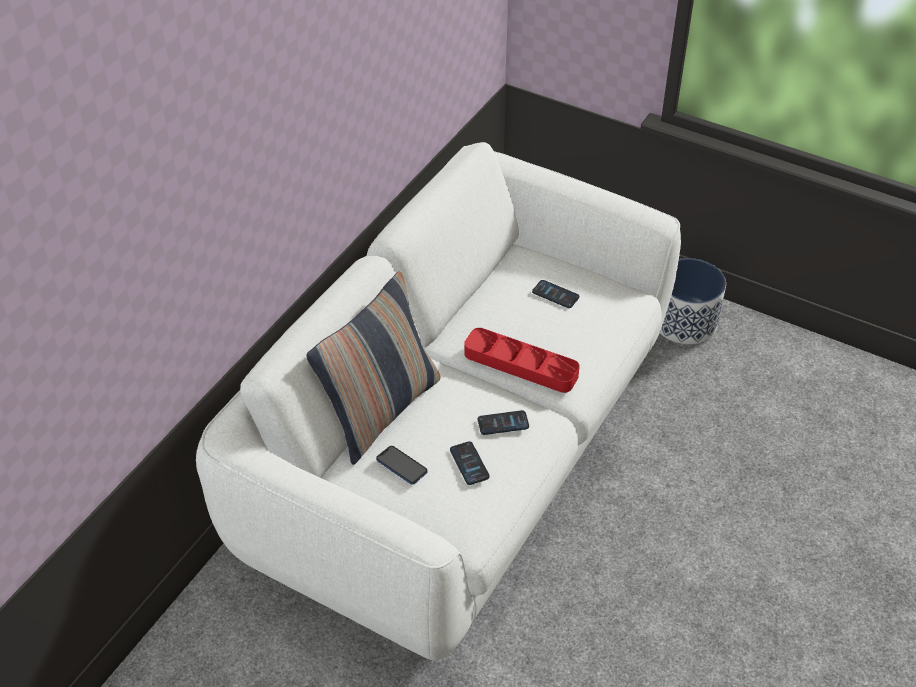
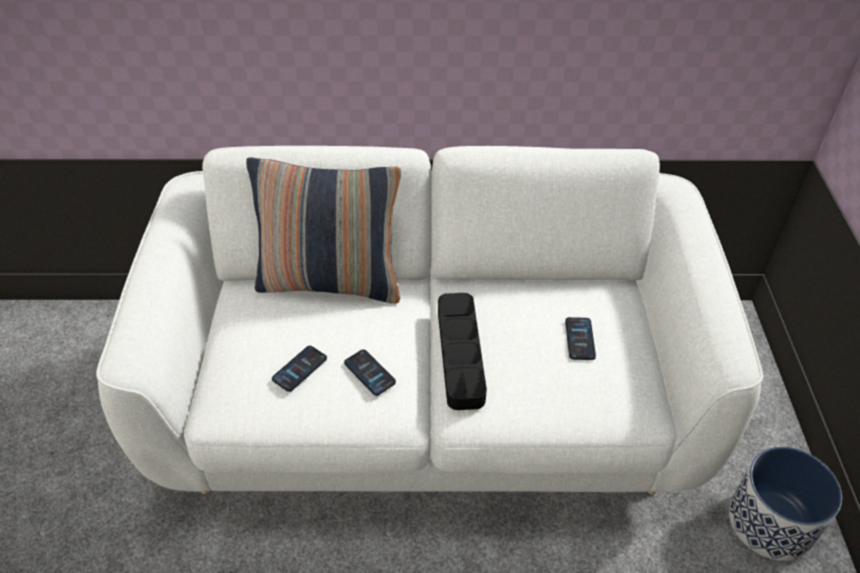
camera: 60 degrees right, 0 degrees up
(401, 466) = (269, 322): phone -> none
(520, 365) = (460, 354): red tray -> black tray

